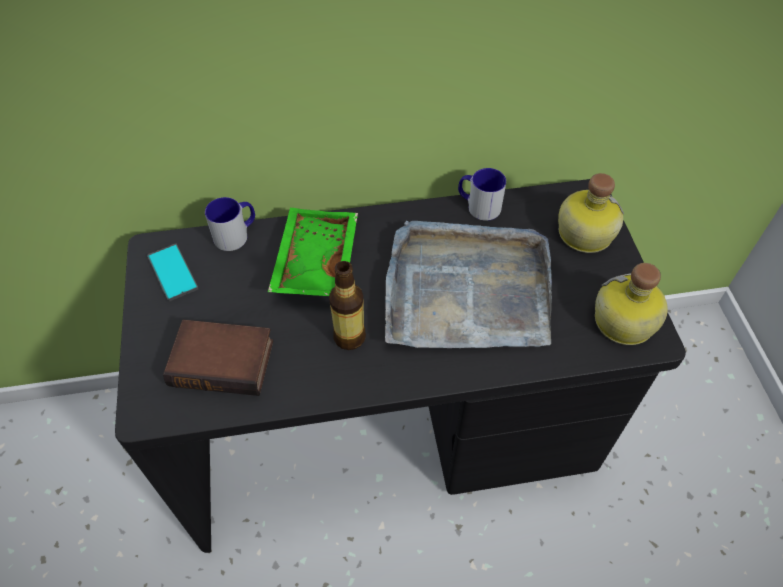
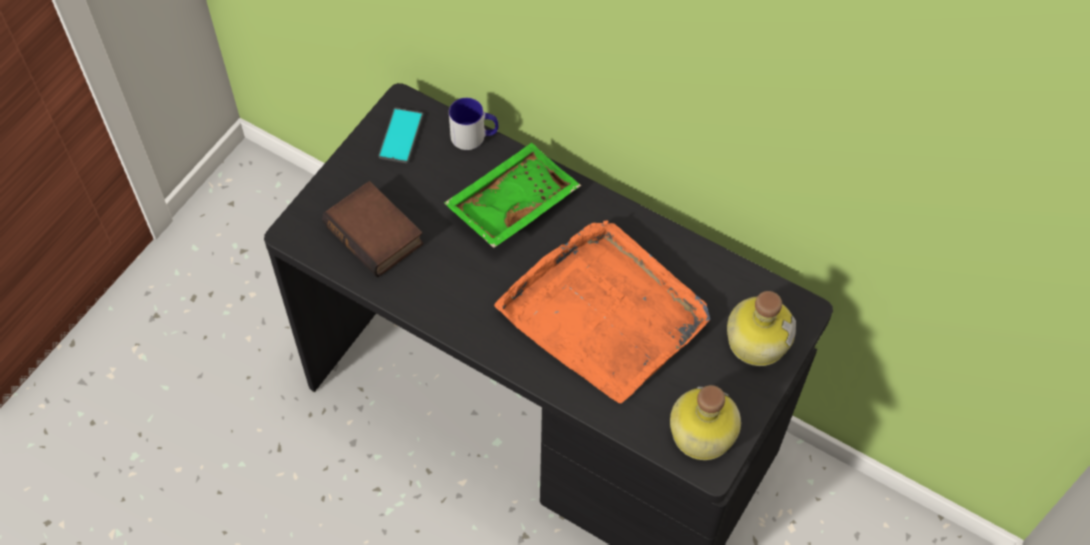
camera: 40 degrees right, 5 degrees up
(349, 337) = (479, 283): bottle -> none
(466, 290) = (605, 313): grey tray -> orange tray
(478, 206) = (692, 250): mug -> none

